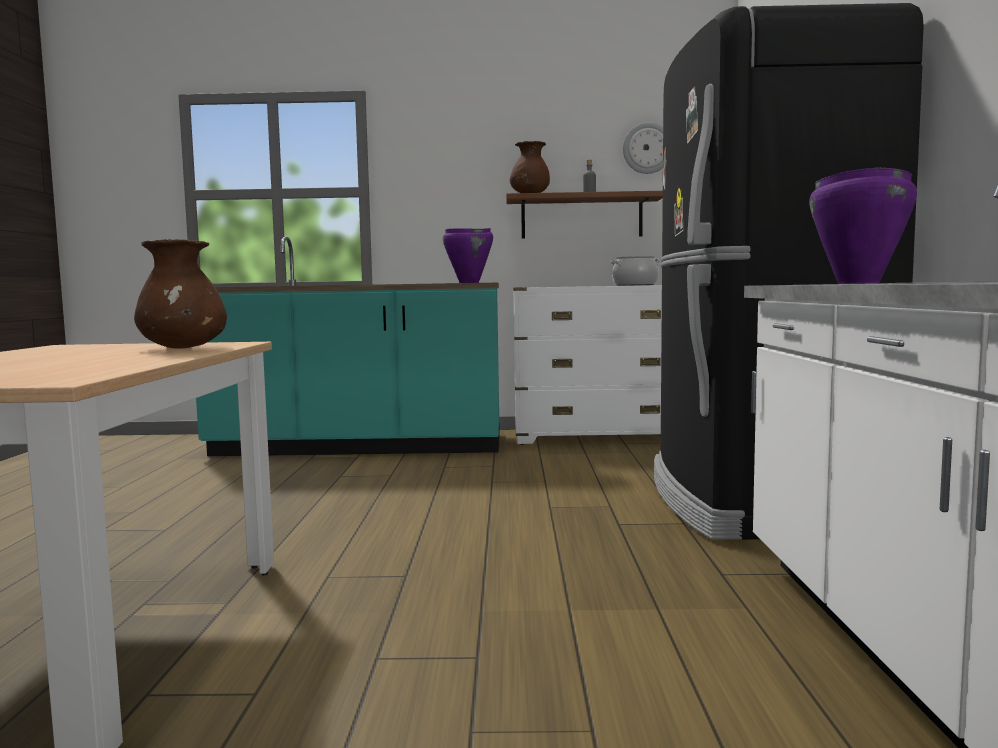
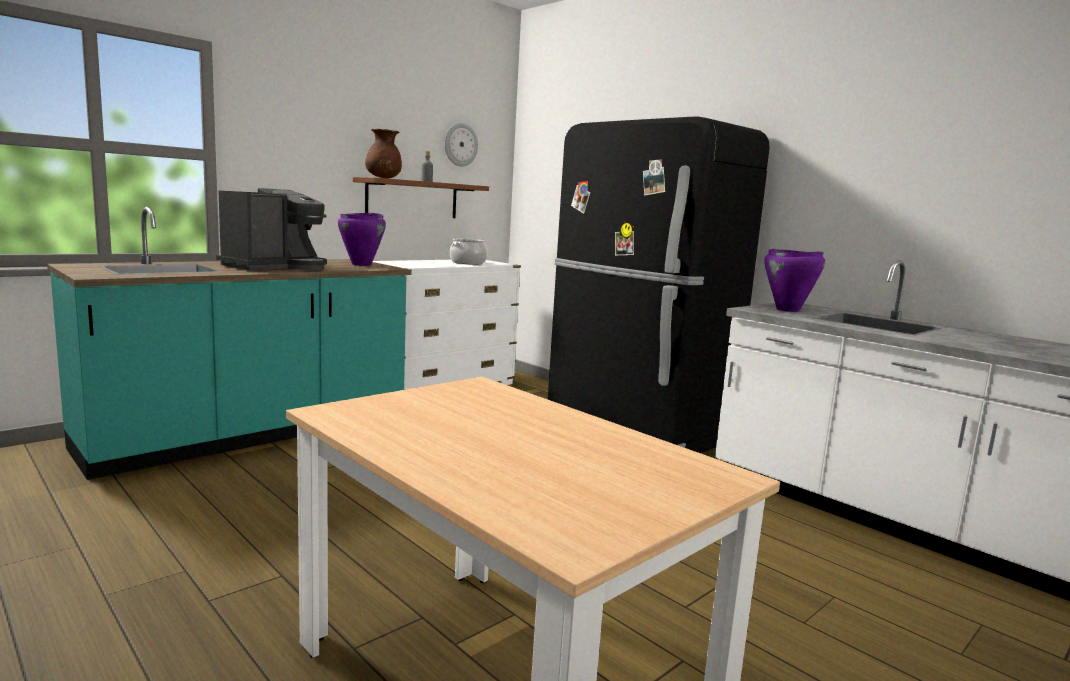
camera: 45 degrees left, 5 degrees up
(184, 348) = (497, 402): brown vase -> none
(374, 284) = (275, 267): none -> coffee machine

